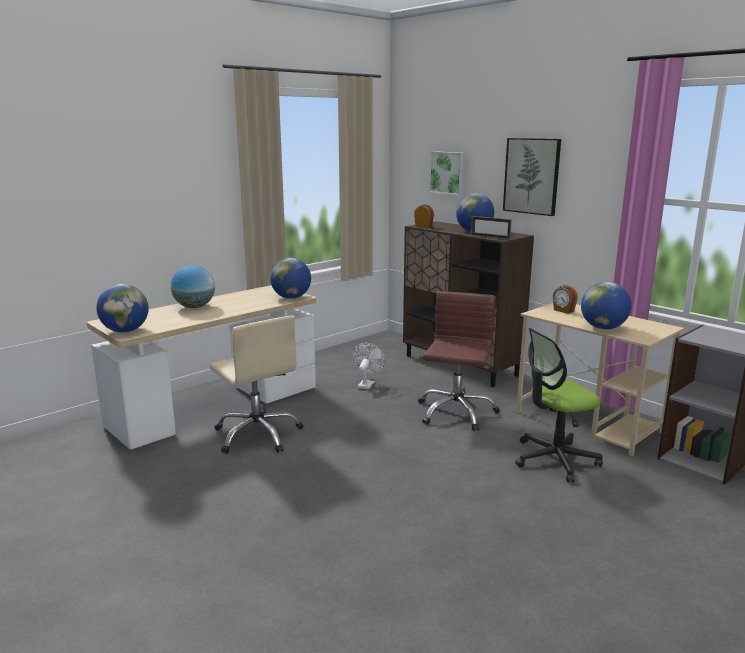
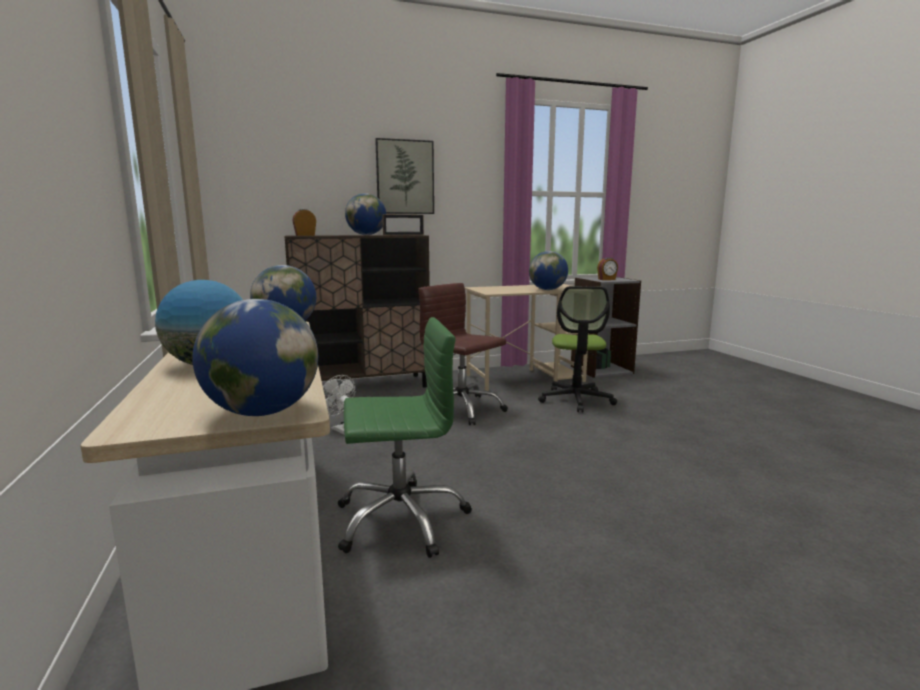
camera: 65 degrees left, 5 degrees down
(258, 434) = (401, 519): beige office chair -> green office chair
(447, 173) = (293, 177): picture -> none
(563, 311) = (494, 289): alarm clock -> alarm clock (607, 279)

